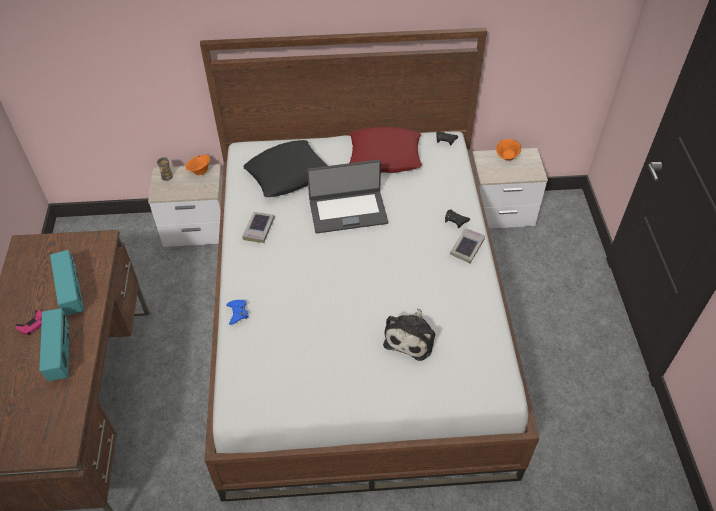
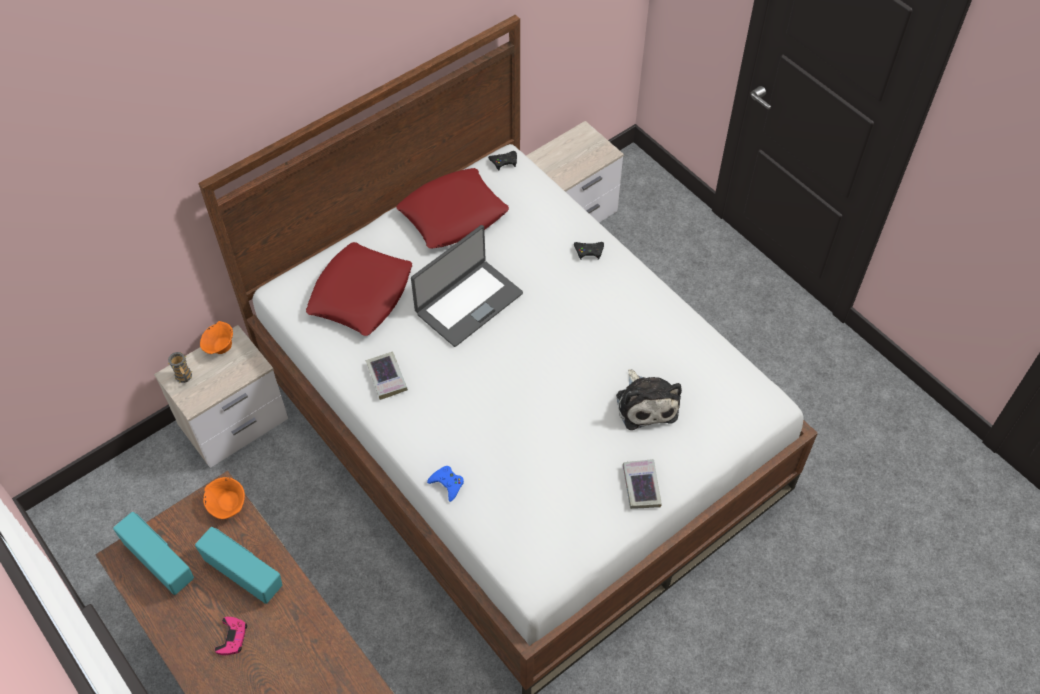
camera: 35 degrees left, 5 degrees up
(61, 354) = (300, 647): radio -> radio (161, 563)
(287, 174) = (361, 295): black pillow -> red pillow
(467, 247) = (623, 275): book -> book (641, 486)
(507, 157) = (562, 148): orange bowl -> orange bowl (228, 506)

